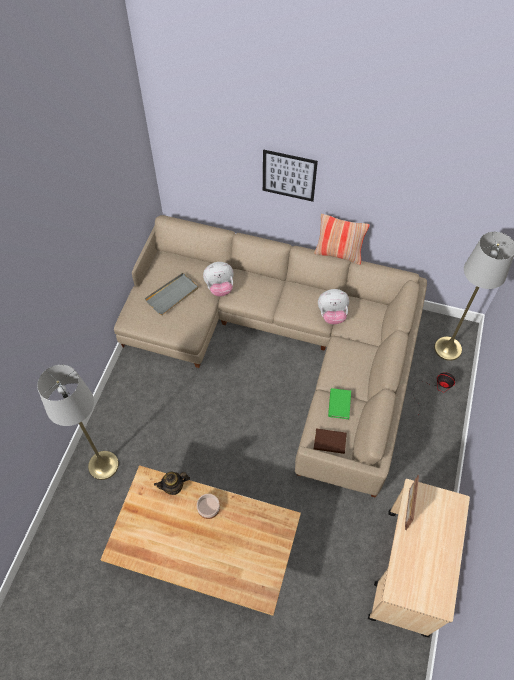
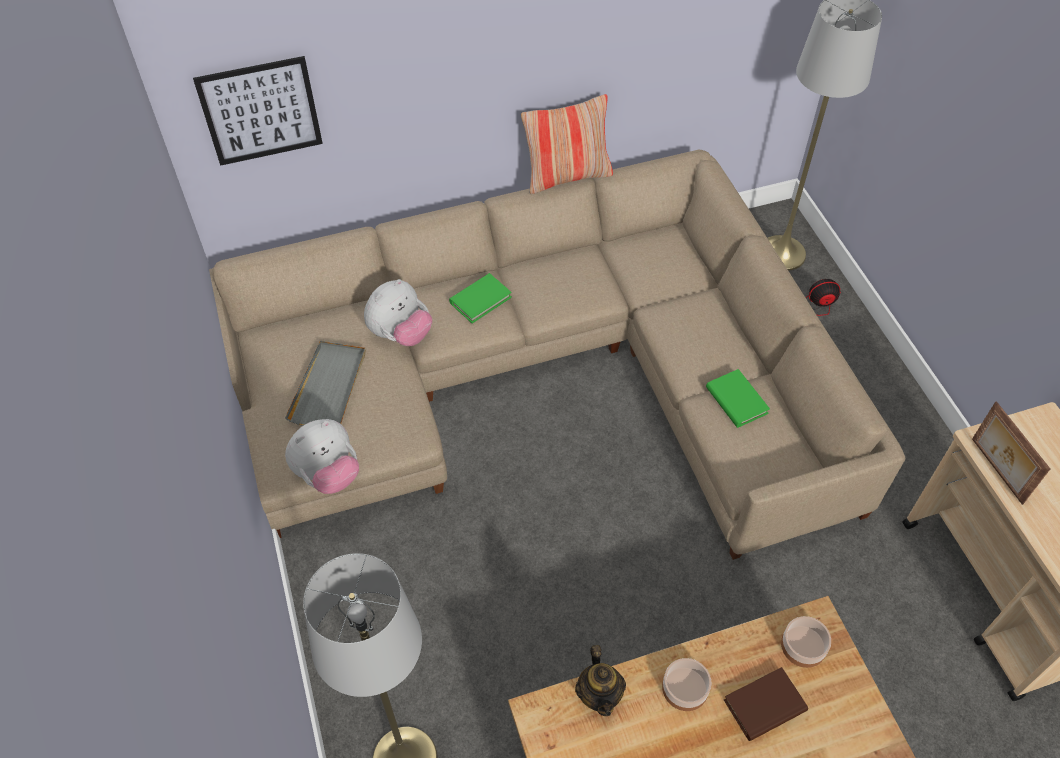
camera: 35 degrees left, 5 degrees down
(173, 487) = (599, 695): teapot -> teapot turned 45 degrees counterclockwise
(264, 291) = (480, 300): none -> green book
(271, 525) = (804, 645): none -> bowl
(289, 175) = (448, 63): picture -> picture (260, 111)
(329, 442) = (771, 463): brown book -> brown book (764, 706)
(332, 315) = (612, 280): plush toy -> plush toy (328, 474)

